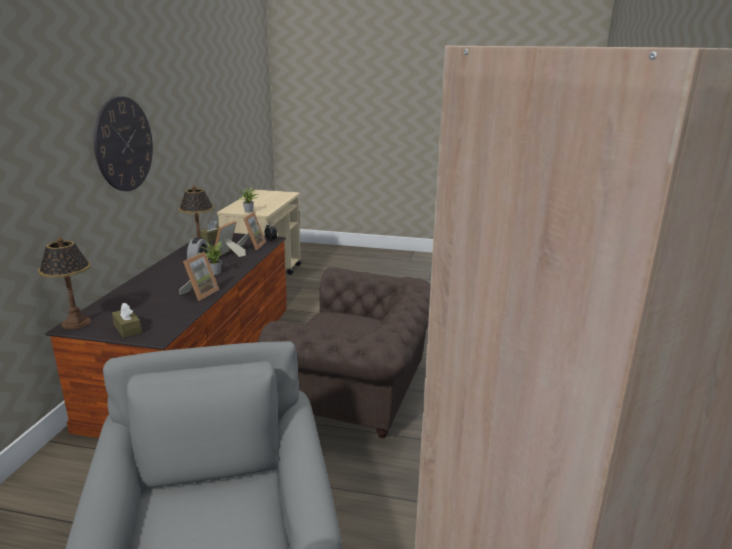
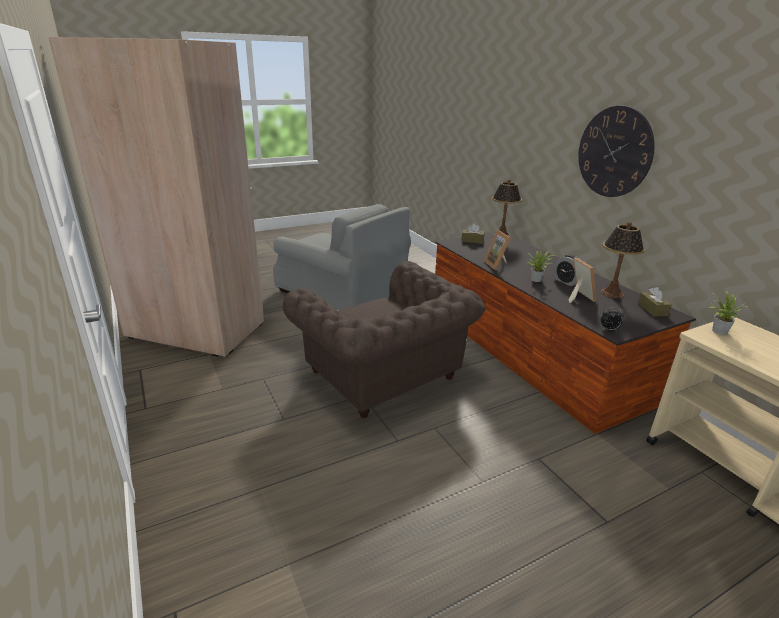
camera: 140 degrees right, 5 degrees up
(252, 245) = (600, 316): picture frame -> none
(359, 394) = (385, 377): brown armchair -> brown armchair turned 105 degrees counterclockwise

